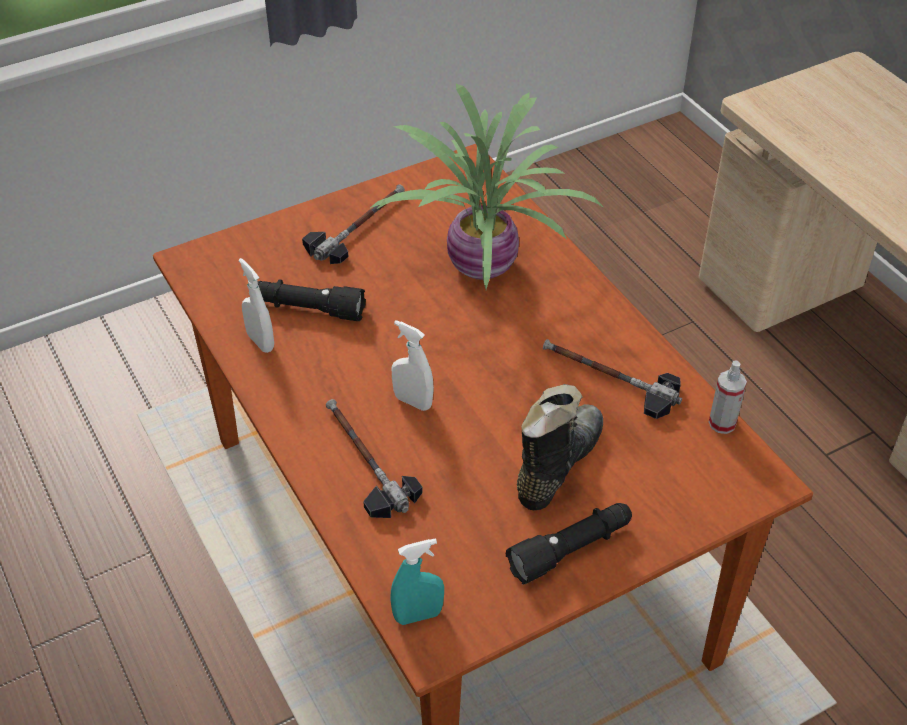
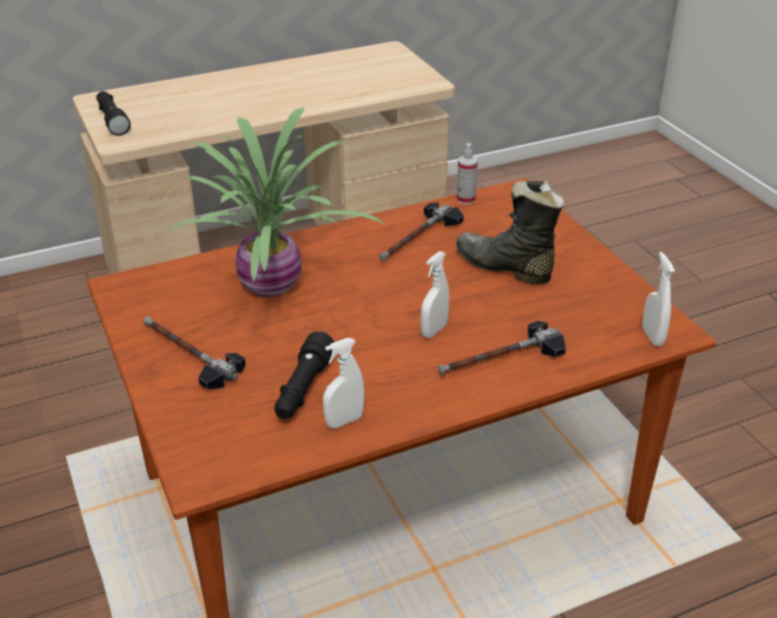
camera: 85 degrees left, 10 degrees down
(418, 615) = (652, 337): turquoise spray bottle -> white spray bottle
(571, 549) = (583, 267): black flashlight -> black flashlight (112, 120)

